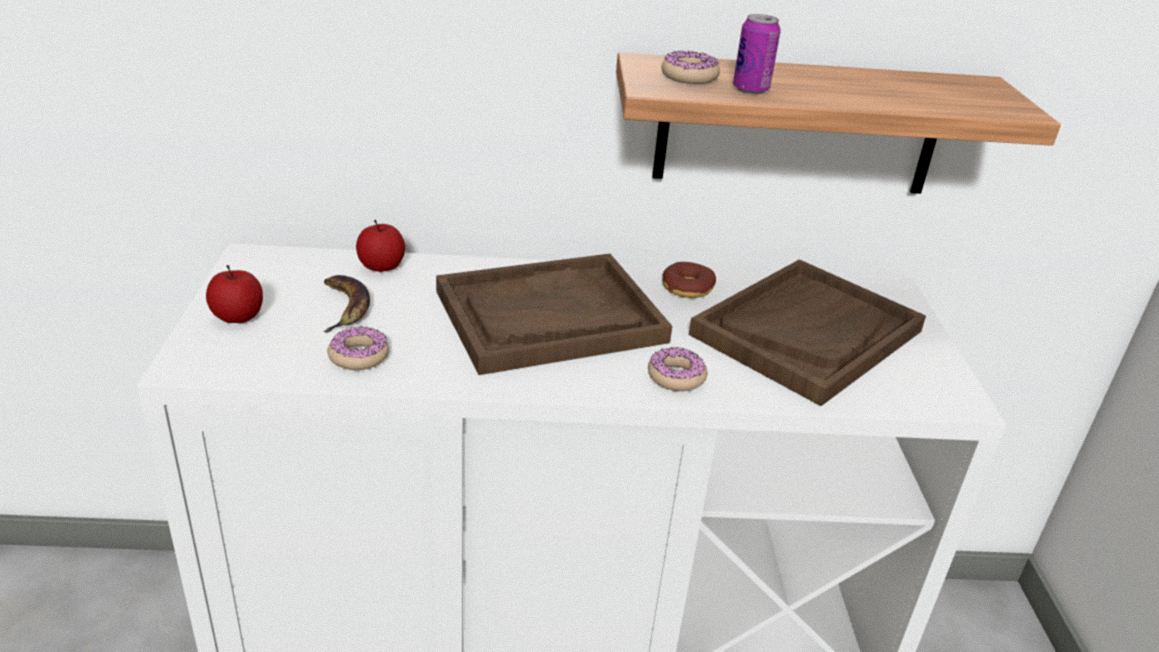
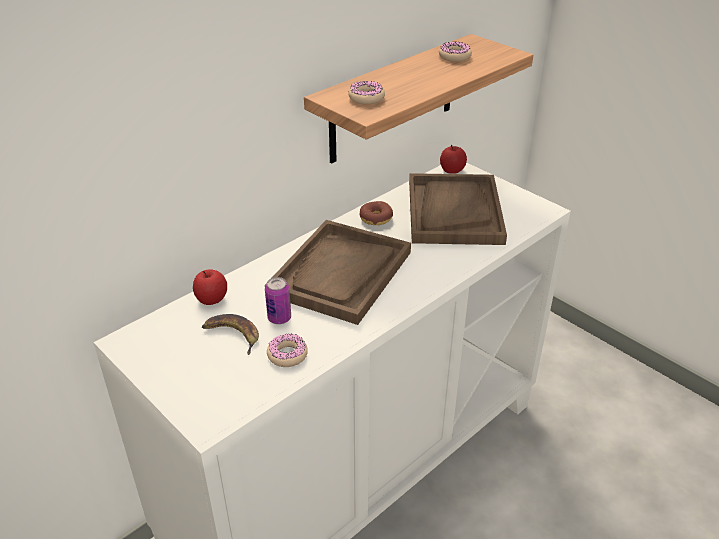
camera: 40 degrees left, 5 degrees up
(237, 317) = (185, 379): apple -> apple (452, 170)
(676, 377) = (437, 268): donut -> donut (454, 56)
(750, 89) = (404, 93): can -> can (279, 318)

